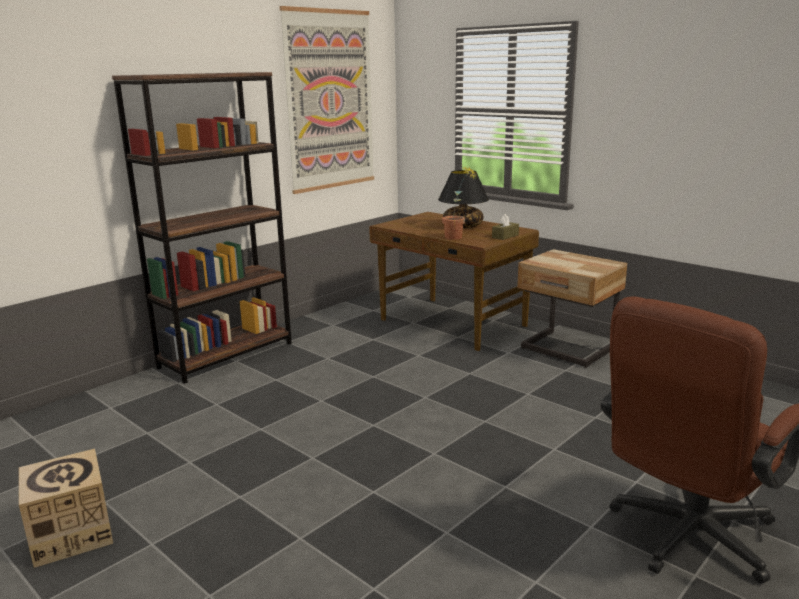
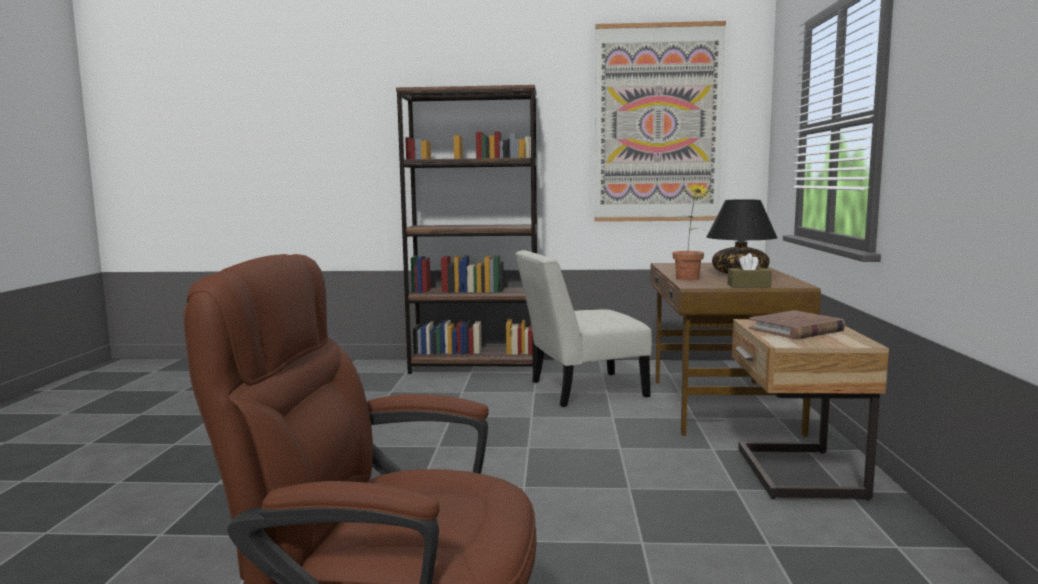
camera: 50 degrees right, 10 degrees down
(72, 534) = (170, 421): cardboard box -> none
(353, 343) = (581, 390): none -> white chair
(567, 262) = (796, 330): none -> brown book

